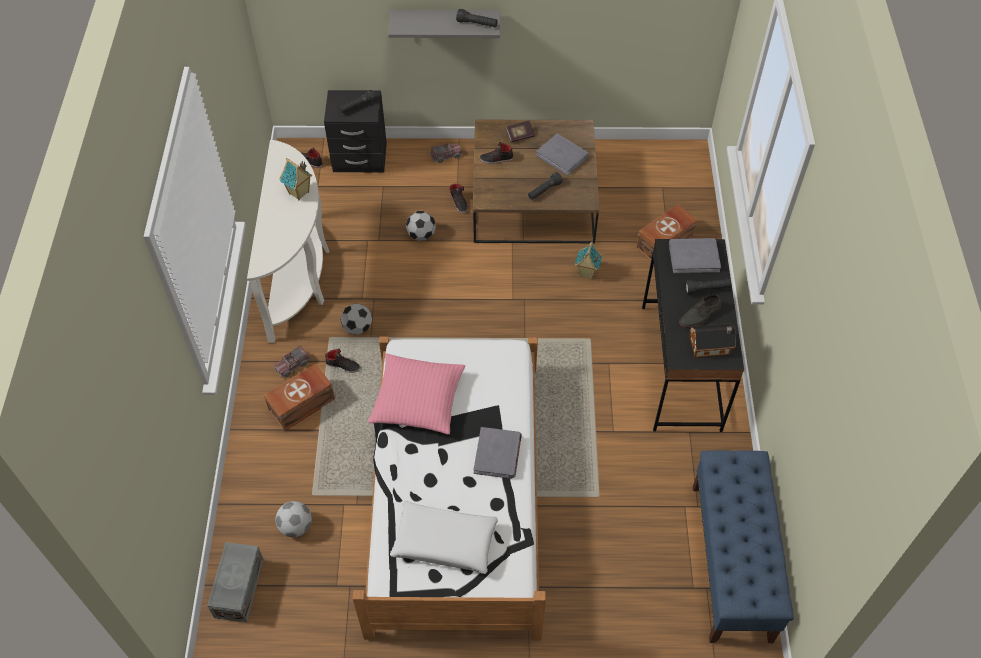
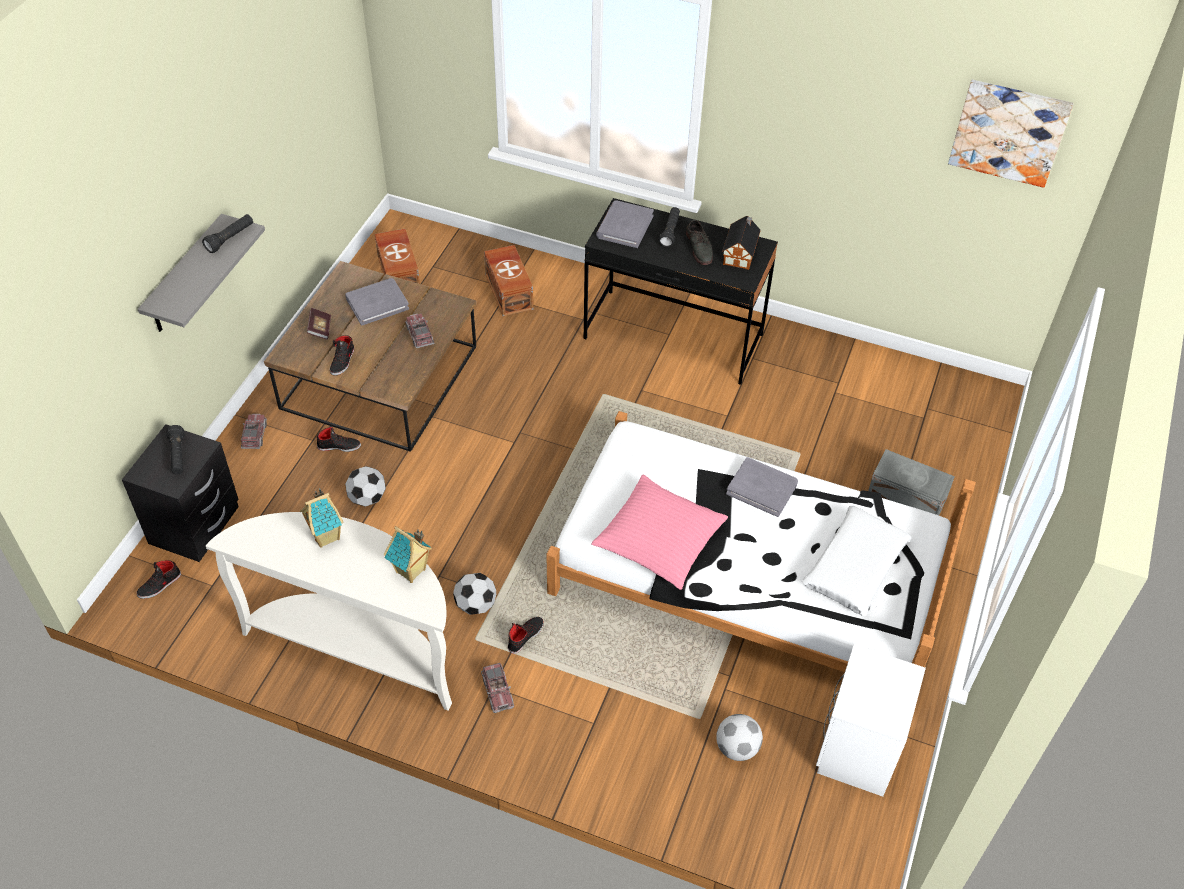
camera: 70 degrees left, 5 degrees down
(238, 589) = (802, 834): grey storage box -> grey storage box (907, 498)
(303, 405) = (565, 695): brown storage box -> brown storage box (399, 274)
(321, 610) = (856, 750): none -> white nightstand
(544, 191) = (420, 335): black flashlight -> toy truck
(586, 274) = (514, 367): toy house -> toy house (411, 571)
(731, 562) = (905, 381): blue bench -> none
(847, 449) = (1009, 132): none -> picture

